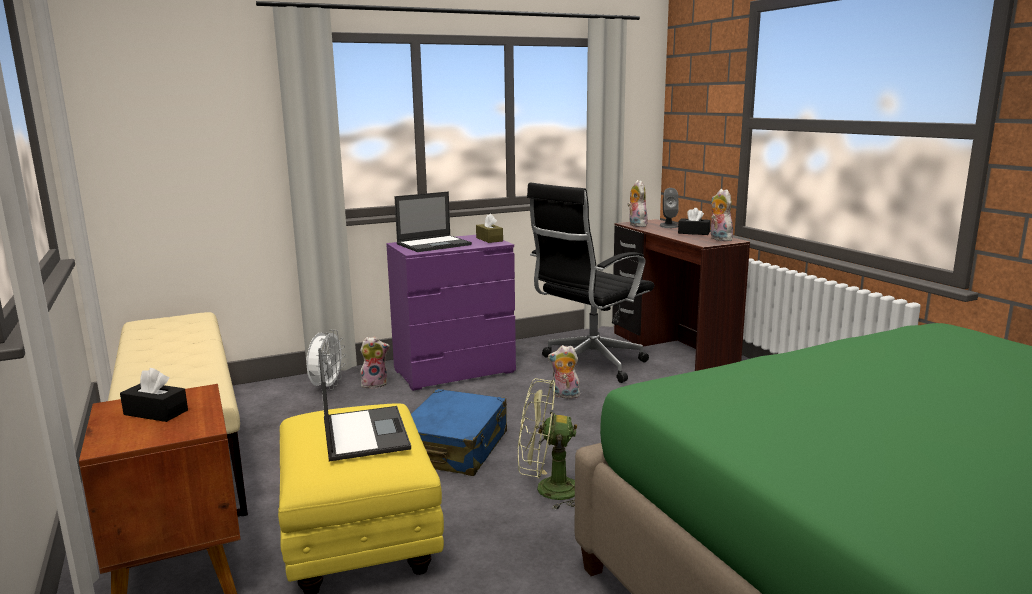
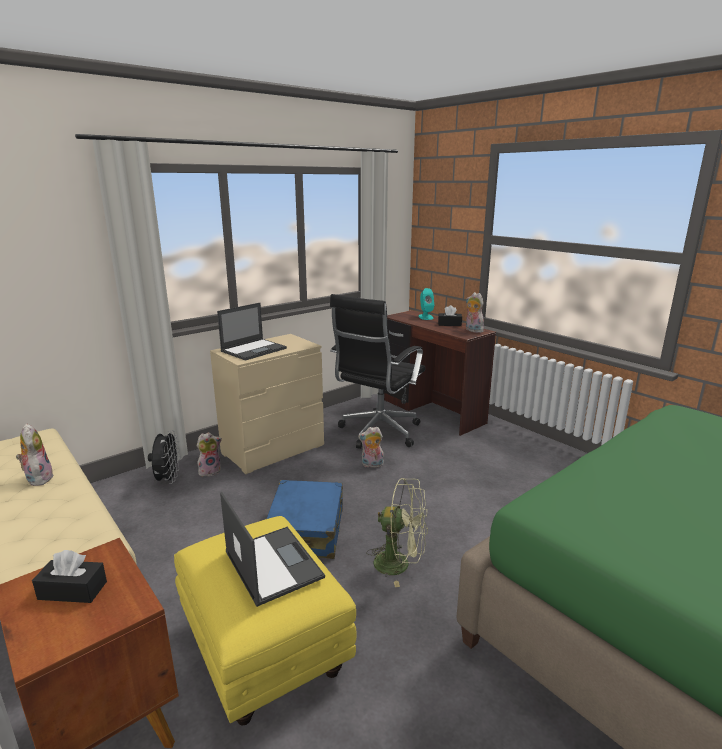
camera: 15 degrees left, 5 degrees up
(326, 387) = (168, 479): white fan -> black fan
(455, 371) = (273, 450): purple dresser -> beige dresser
(489, 239) = (297, 341): brown tissue box -> none
(547, 490) = (399, 564): green fan -> green fan turned 150 degrees counterclockwise
(636, 225) = (401, 318): plush toy -> plush toy (38, 478)
(668, 225) = (425, 317): grey speaker -> turquoise speaker

